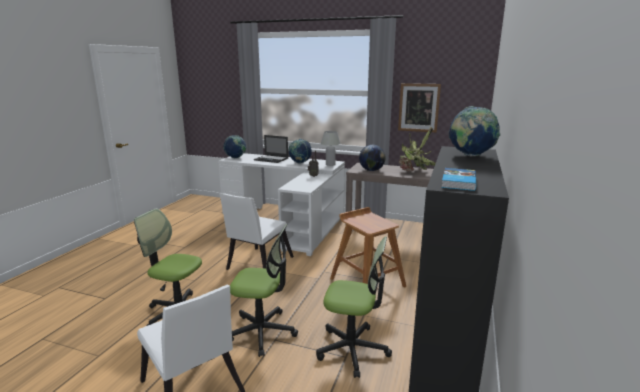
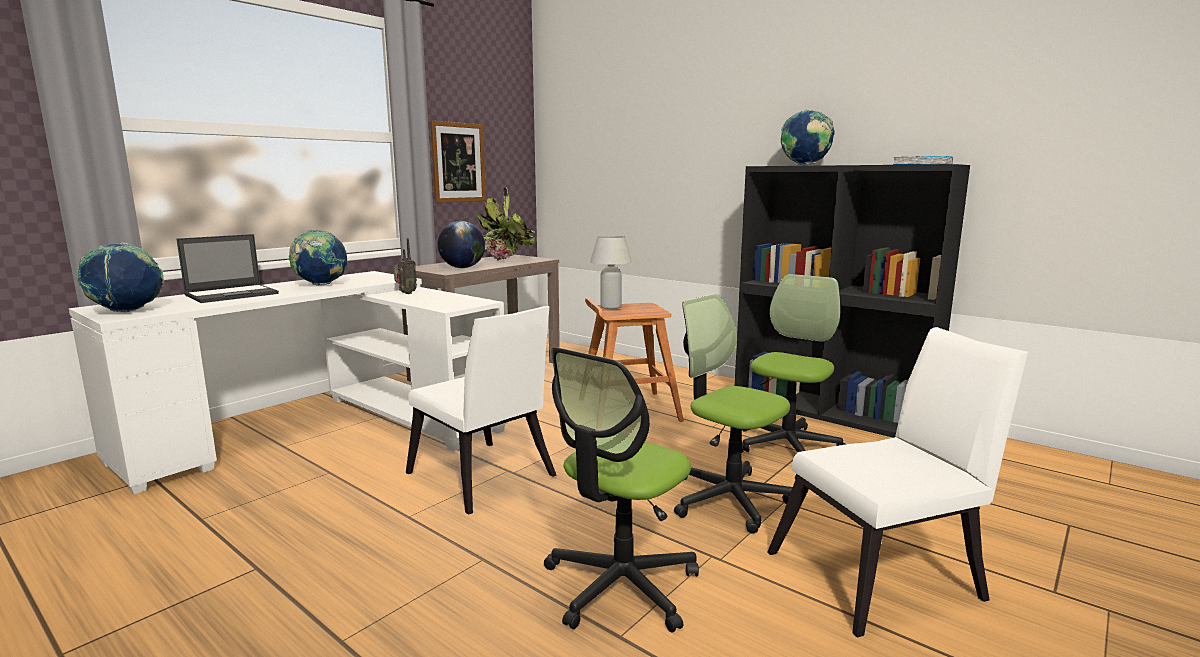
camera: 70 degrees left, 5 degrees down
(262, 332) = (729, 499): office chair -> office chair turned 75 degrees counterclockwise
(330, 164) = (377, 276): white table lamp -> white table lamp (610, 307)

